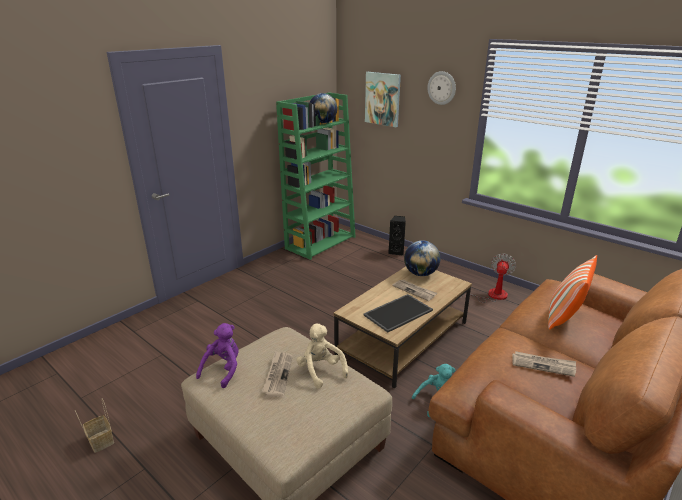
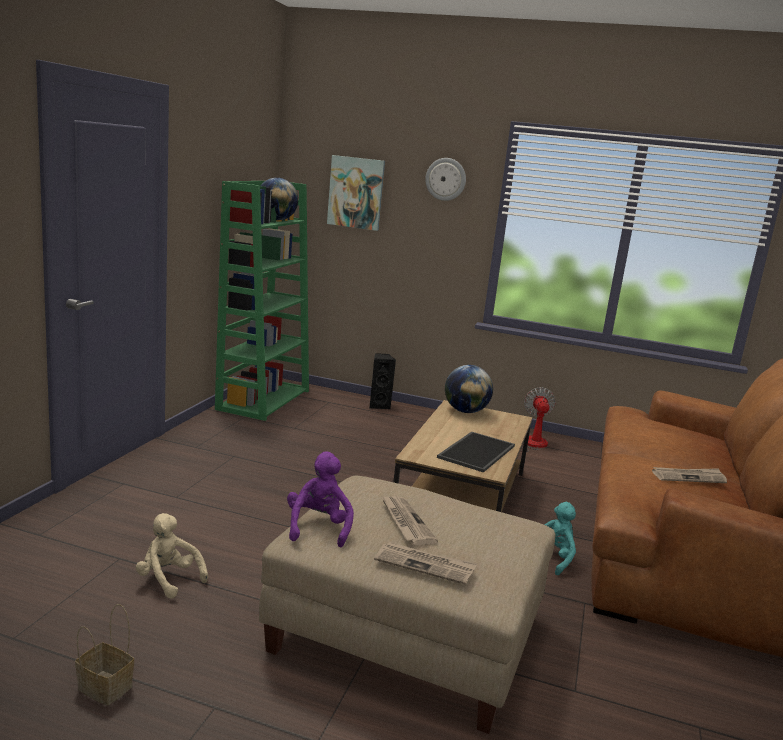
camera: 25 degrees left, 10 degrees down
(321, 370) = (455, 512): beige plush toy -> beige plush toy (168, 579)
(414, 291) = (475, 429): newspaper -> newspaper (425, 565)
(564, 317) = (666, 435): pillow -> none

